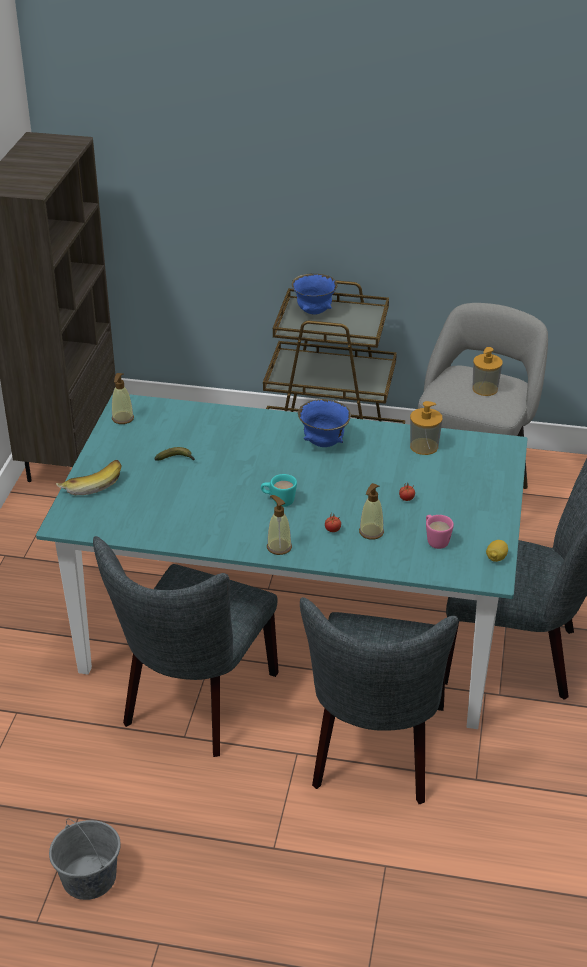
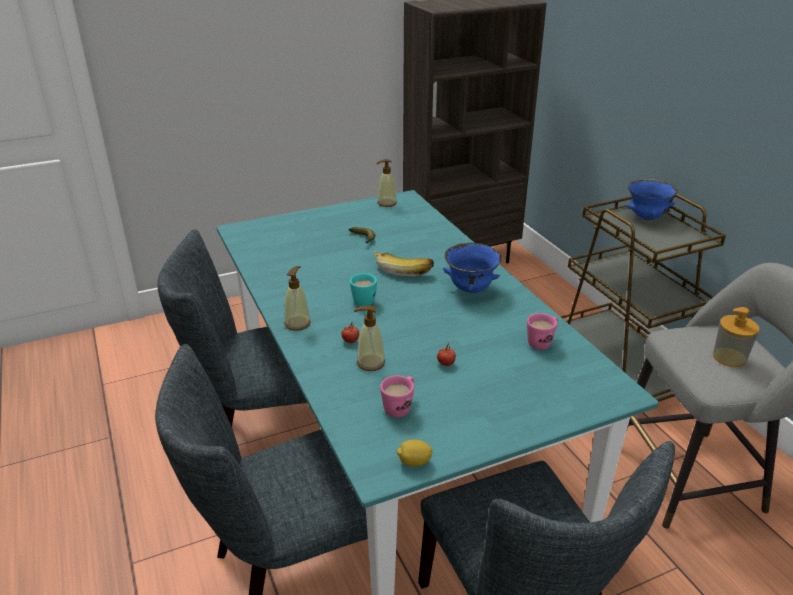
camera: 55 degrees right, 5 degrees down
(89, 878) = (51, 472): grey bucket -> none
(91, 484) = (295, 221): banana -> banana (403, 269)
(424, 446) = (542, 342): soap dispenser -> pink mug

